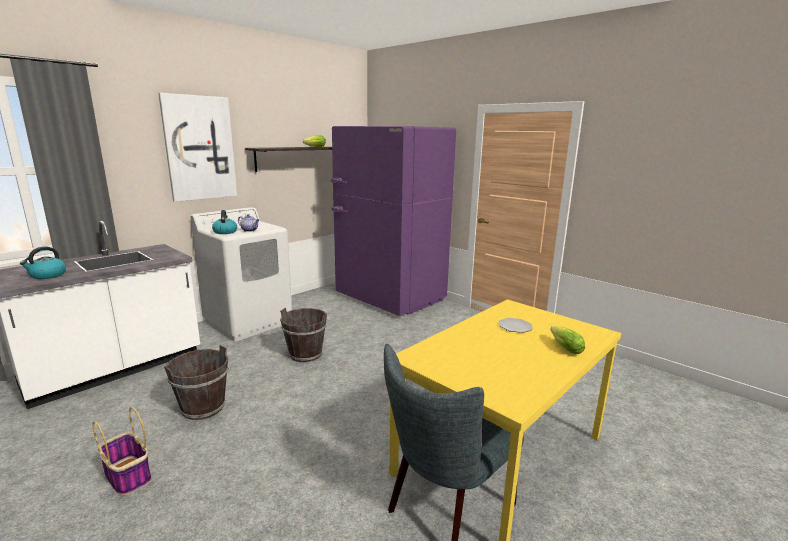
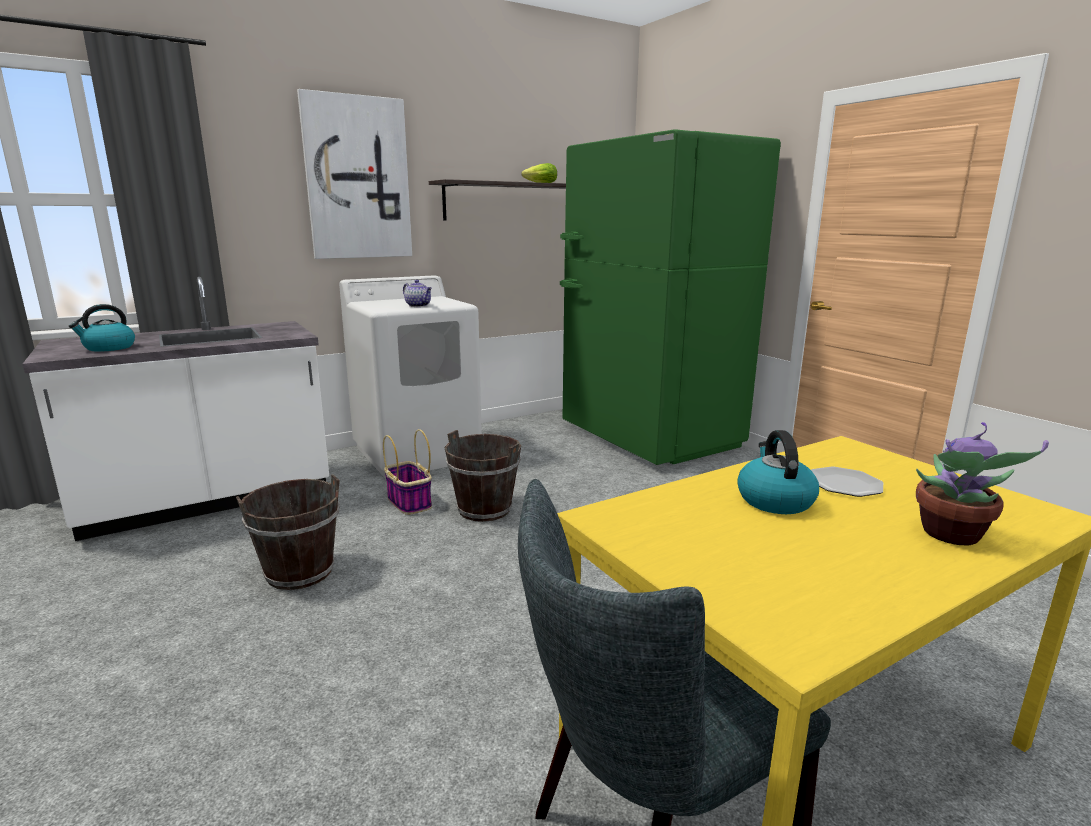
camera: 15 degrees right, 0 degrees up
(127, 476) = (148, 661): basket -> basket (408, 502)
(225, 232) = (381, 306): kettle -> kettle (774, 500)
(390, 298) = (649, 437): purple fridge -> green fridge
(564, 347) = (952, 535): lettuce -> potted plant

